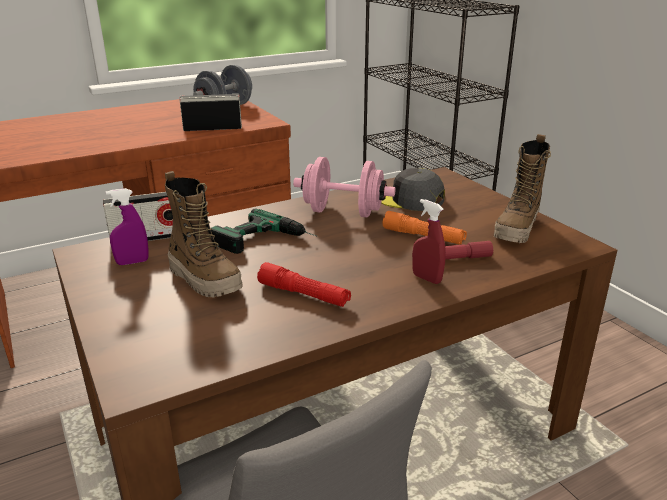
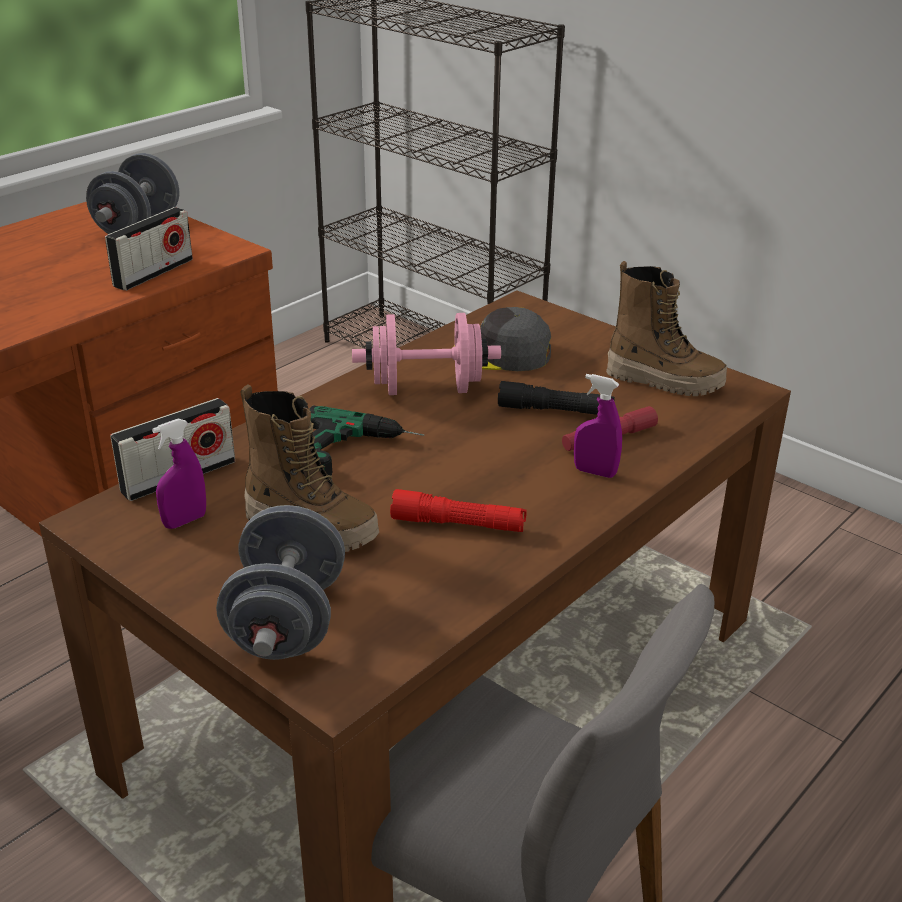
camera: 20 degrees left, 5 degrees up
(140, 334) = (286, 622): none -> grey dumbbell
(212, 128) = (153, 273): radio -> radio turned 150 degrees clockwise
(423, 236) = (555, 411): orange flashlight -> black flashlight
(426, 278) = (595, 472): red spray bottle -> purple spray bottle
(517, 230) = (664, 381): boot -> boot turned 75 degrees counterclockwise

